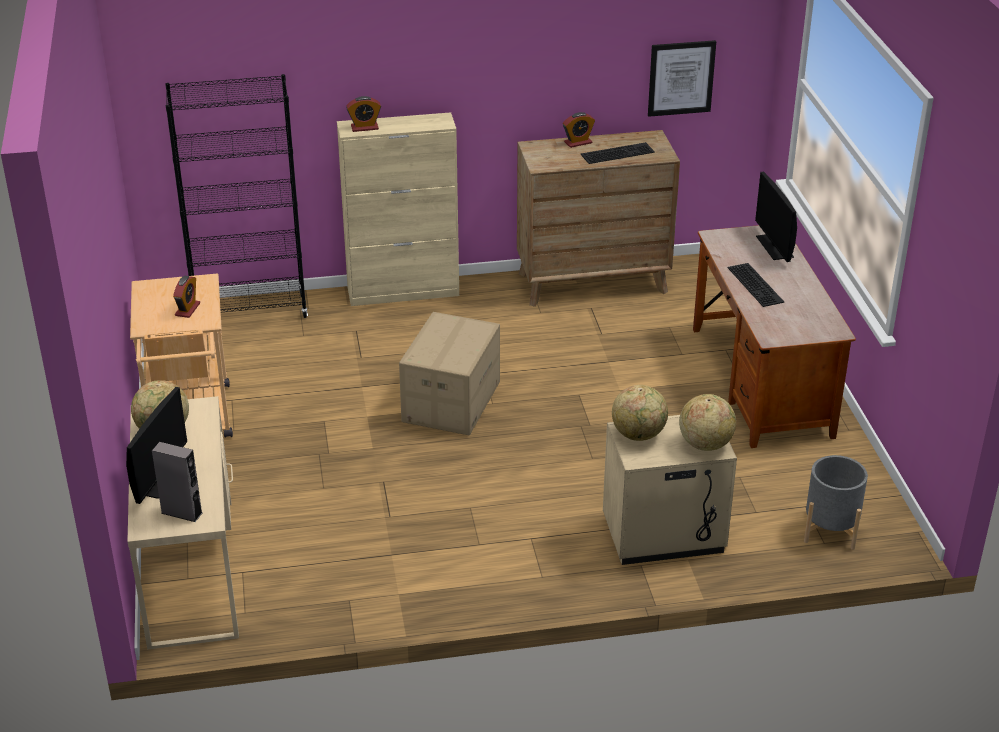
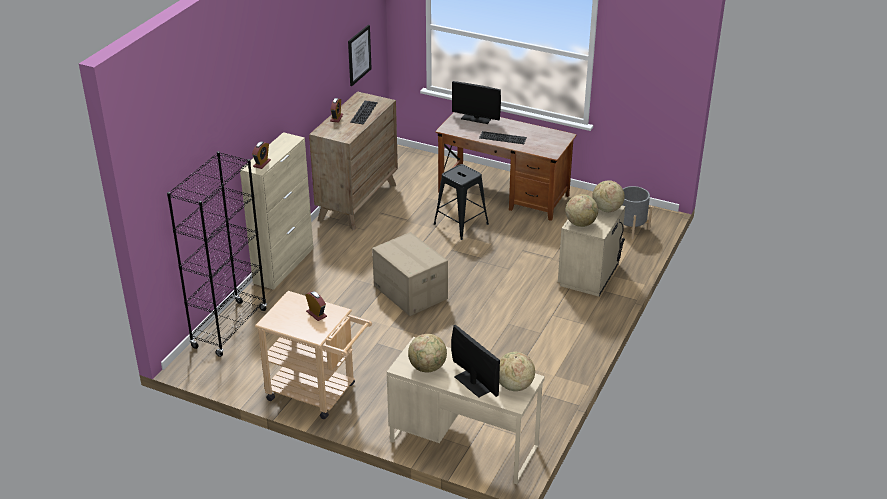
camera: 55 degrees left, 0 degrees up
(181, 513) = (514, 386): grey speaker -> globe
(645, 378) = (461, 224): none -> black stool

